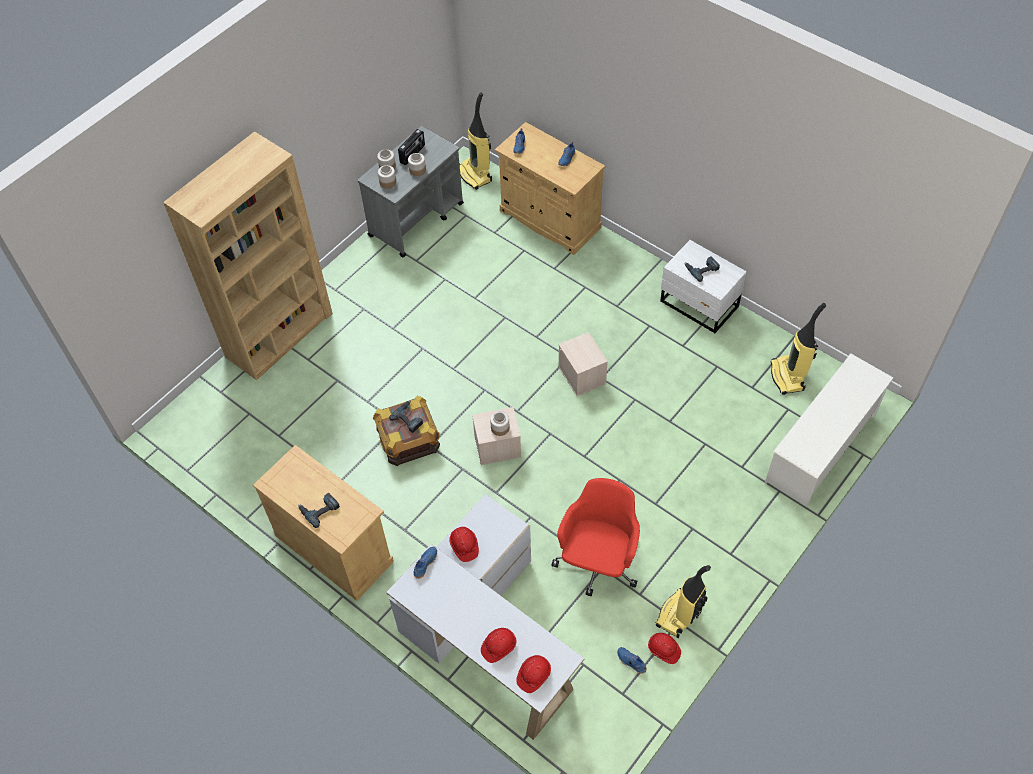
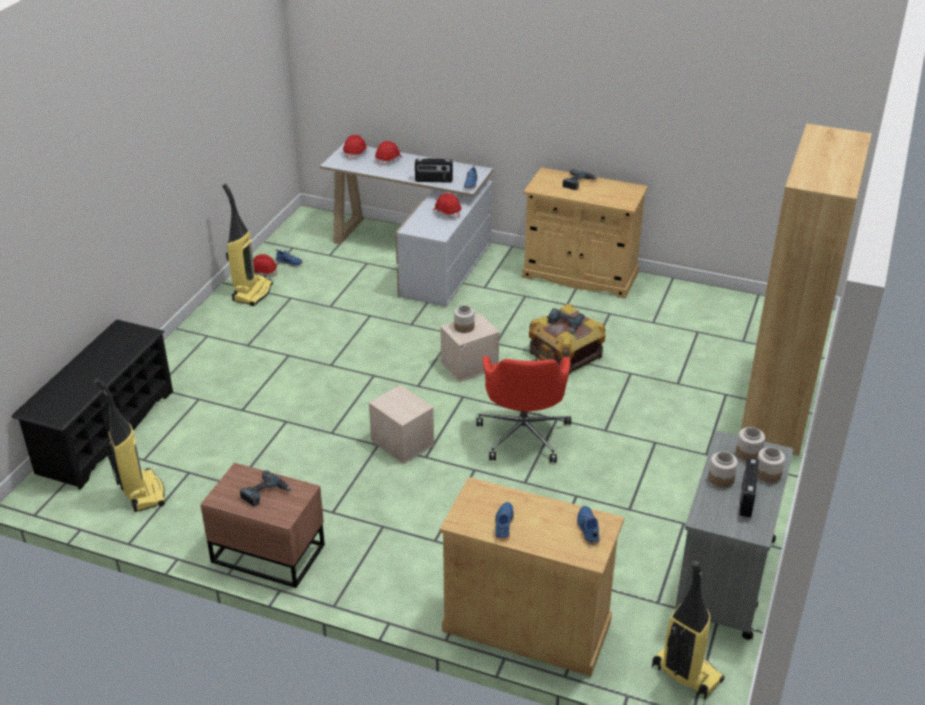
camera: 160 degrees right, 20 degrees down
(463, 583) = (433, 180): none -> radio
(598, 562) = (335, 308): red office chair -> red office chair (523, 434)
(699, 305) = (268, 552): white nightstand -> brown nightstand
(821, 448) = (105, 431): white shoe rack -> black shoe rack

